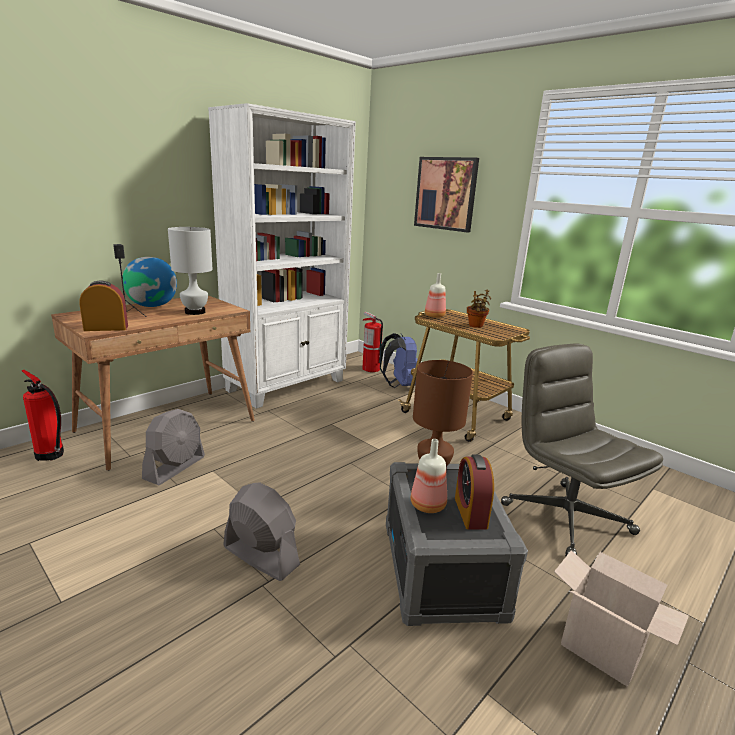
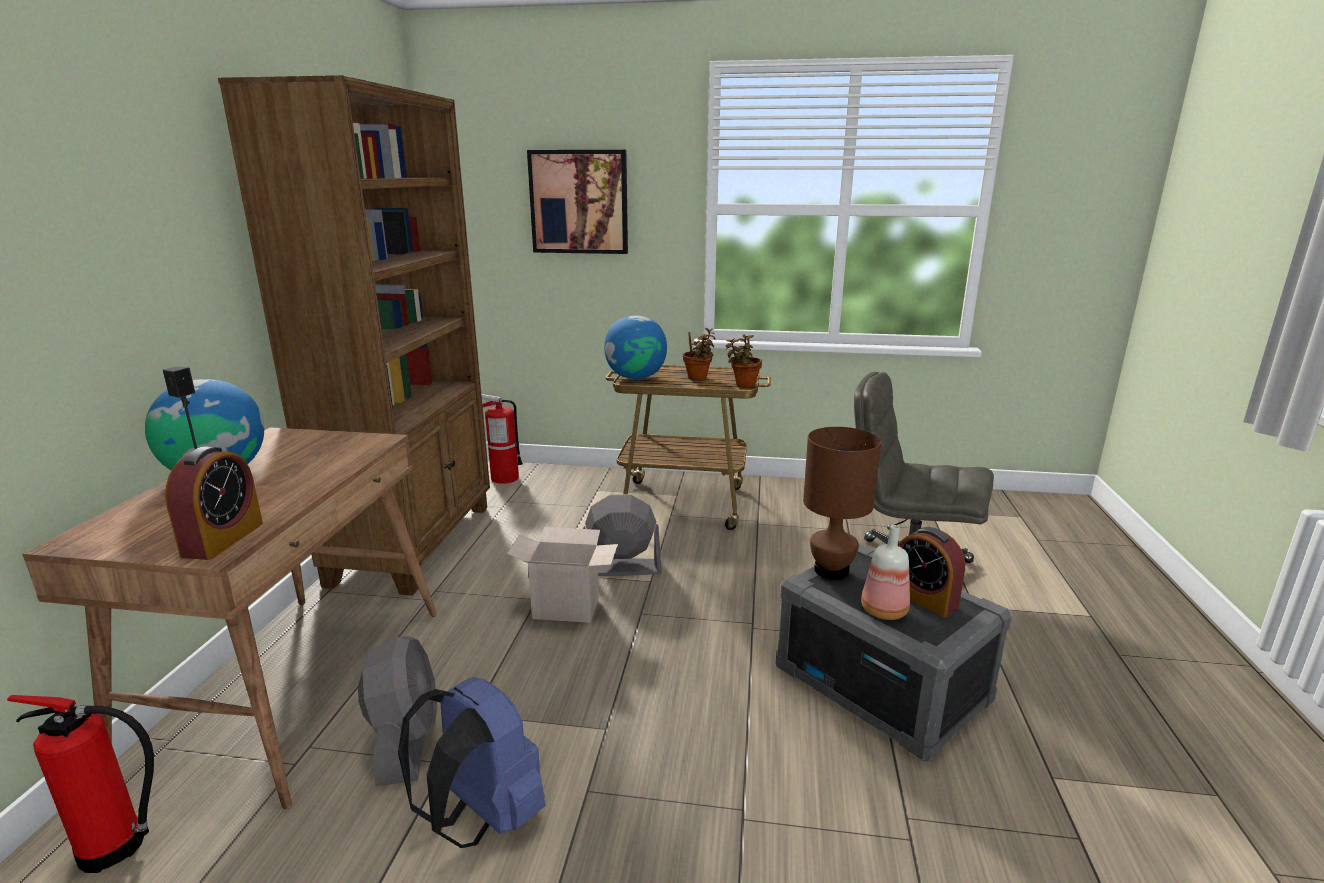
camera: 35 degrees left, 0 degrees up
(106, 328) = (223, 539): alarm clock -> alarm clock turned 150 degrees clockwise
(195, 312) = (325, 462): white table lamp -> none
(260, 556) = (693, 786): grey fan -> grey fan (621, 568)
(287, 385) = (415, 543): white bookcase -> brown bookcase
(400, 385) = (570, 488): blue backpack -> blue backpack (482, 818)
(434, 316) = (636, 377): bottle -> globe
(497, 336) = (743, 385): none -> potted plant
(603, 650) = (1069, 680): cardboard box -> cardboard box (568, 608)

